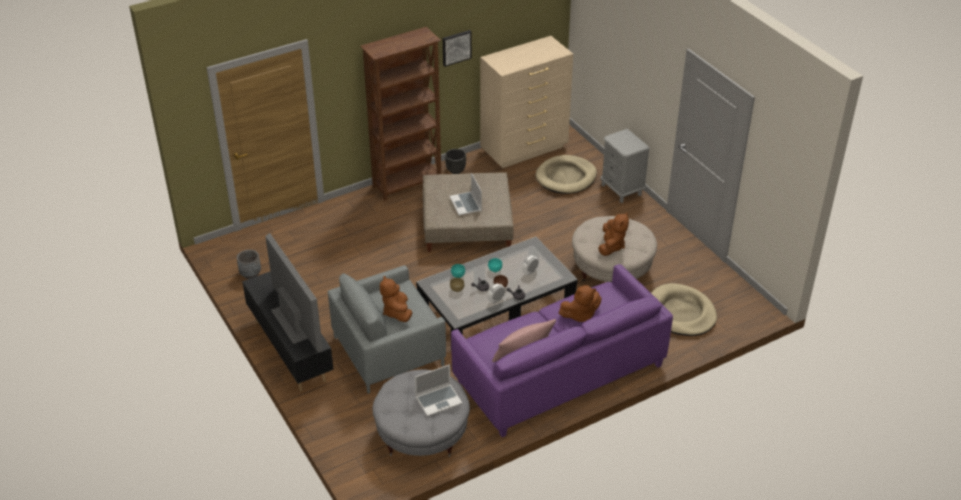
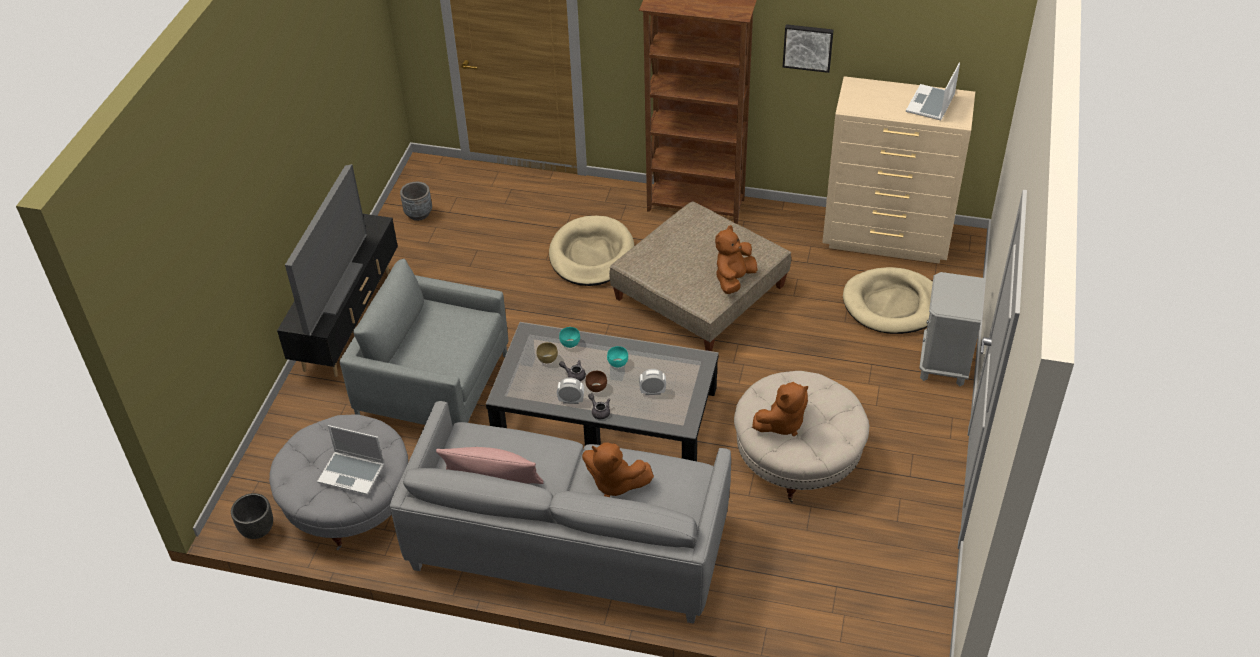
camera: 45 degrees right, 5 degrees up
(397, 312) = (433, 342): brown plush toy -> brown plush toy (734, 279)
(456, 170) = (770, 220): black planter -> black planter (258, 530)
(466, 204) = (689, 264): laptop -> laptop (931, 104)
(559, 373) = (568, 541): purple sofa -> grey sofa
(681, 313) = (809, 574): beige dog bed -> beige dog bed (591, 255)

